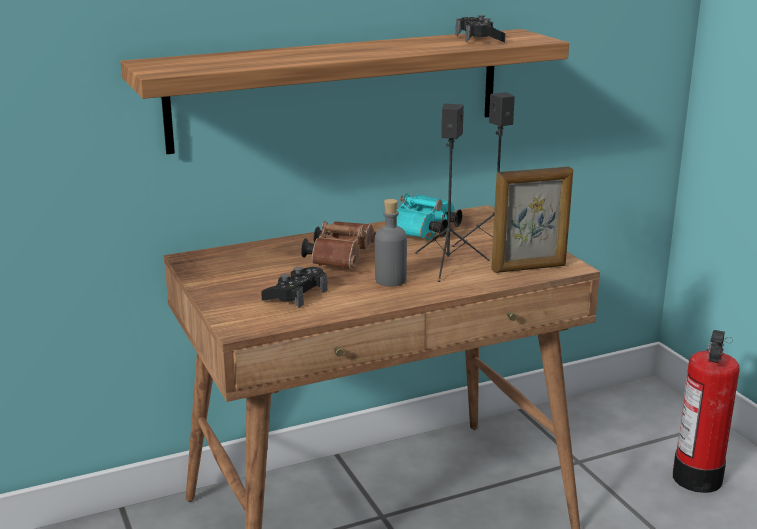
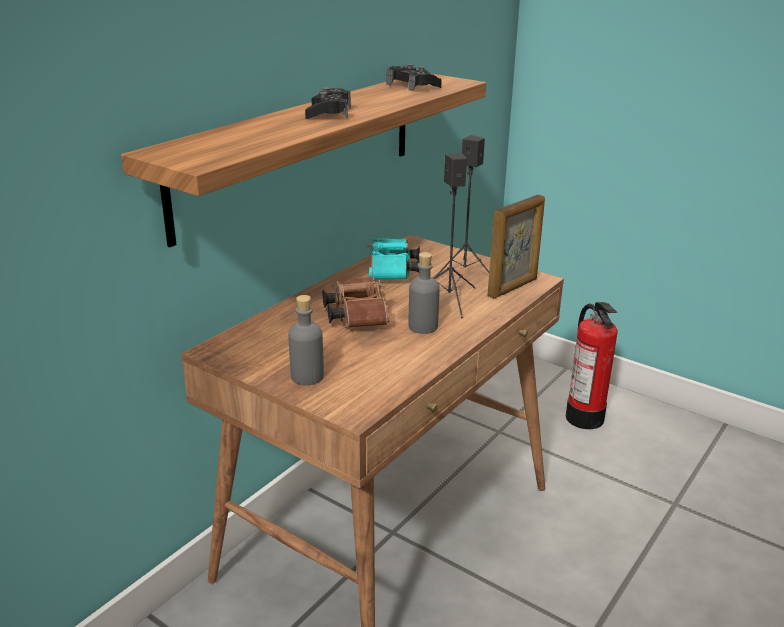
camera: 30 degrees left, 5 degrees up
(237, 293) = (307, 376): none -> grey bottle
(295, 295) = (362, 363): black game controller -> black game controller (328, 113)

